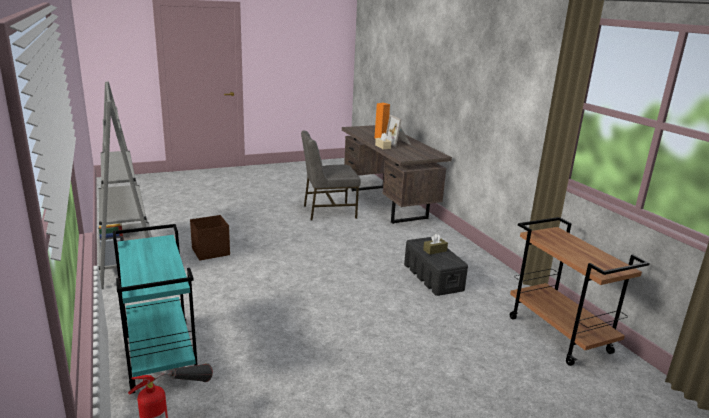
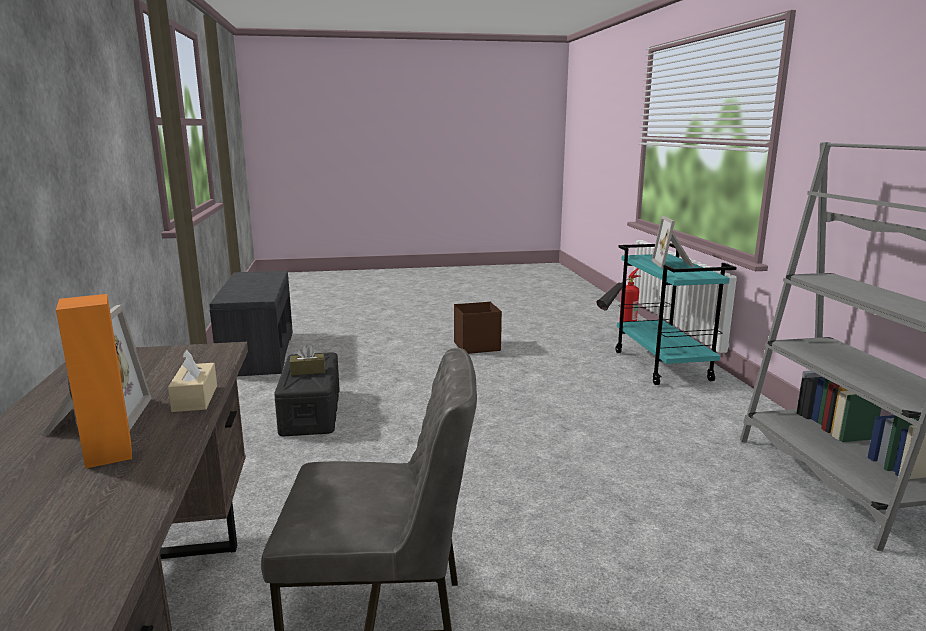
camera: 165 degrees left, 5 degrees down
(146, 264) = (674, 264): none -> picture frame
(211, 252) = (688, 488): brown storage box -> brown storage box (476, 346)
(560, 335) = (257, 352): brown cart -> grey bench

